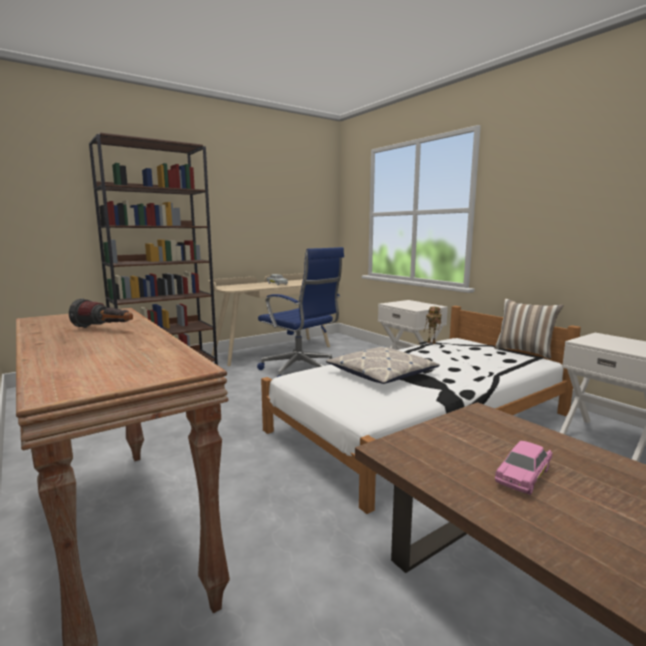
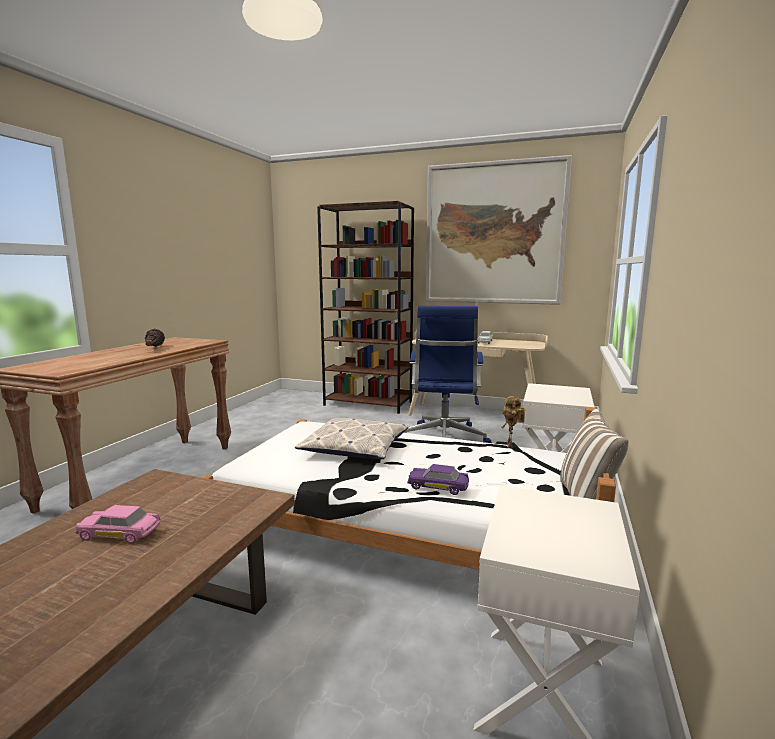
camera: 55 degrees right, 0 degrees up
(262, 188) = (493, 234): none -> picture
(486, 369) = (438, 487): none -> purple toy car

